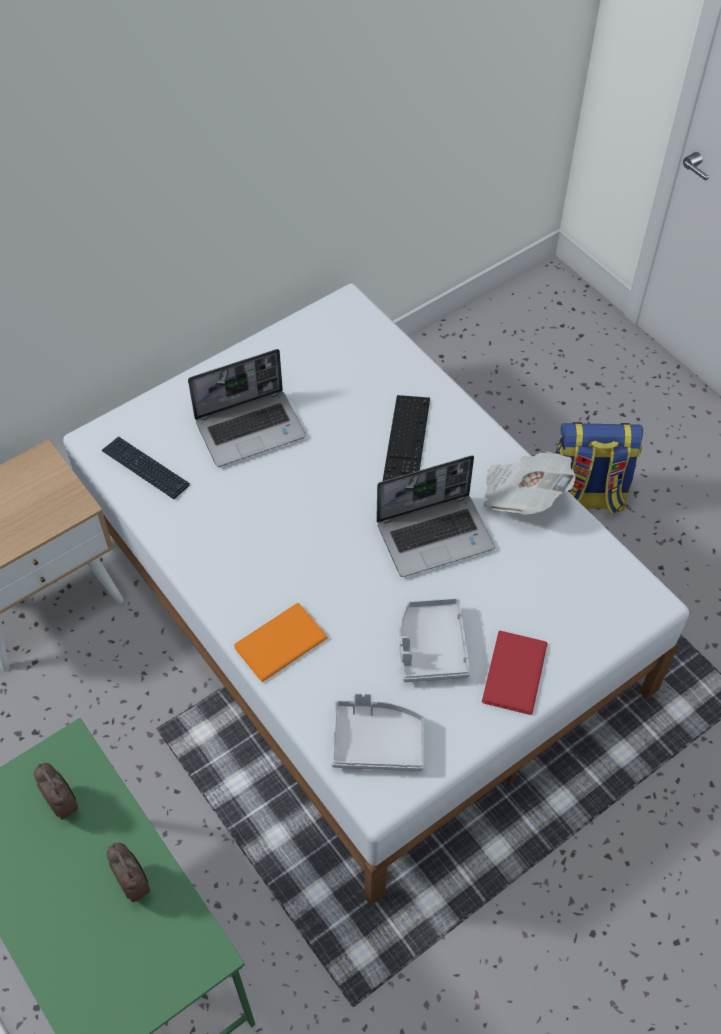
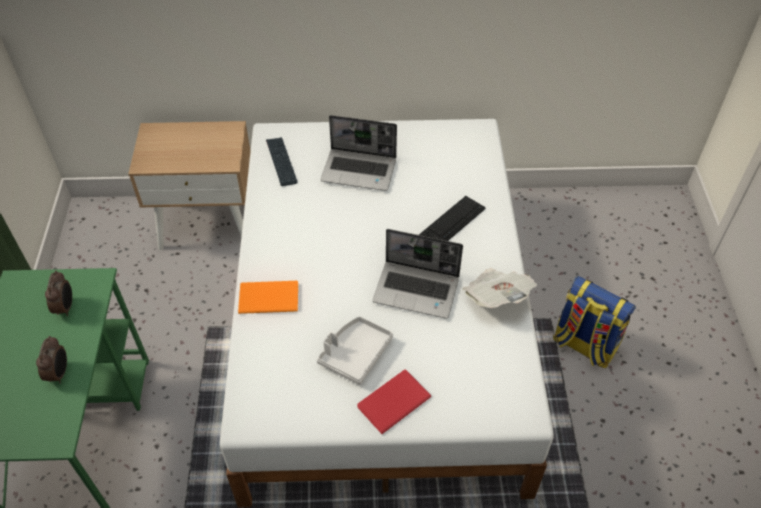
camera: 35 degrees right, 5 degrees down
(377, 741) = (273, 388): grey tray -> none

